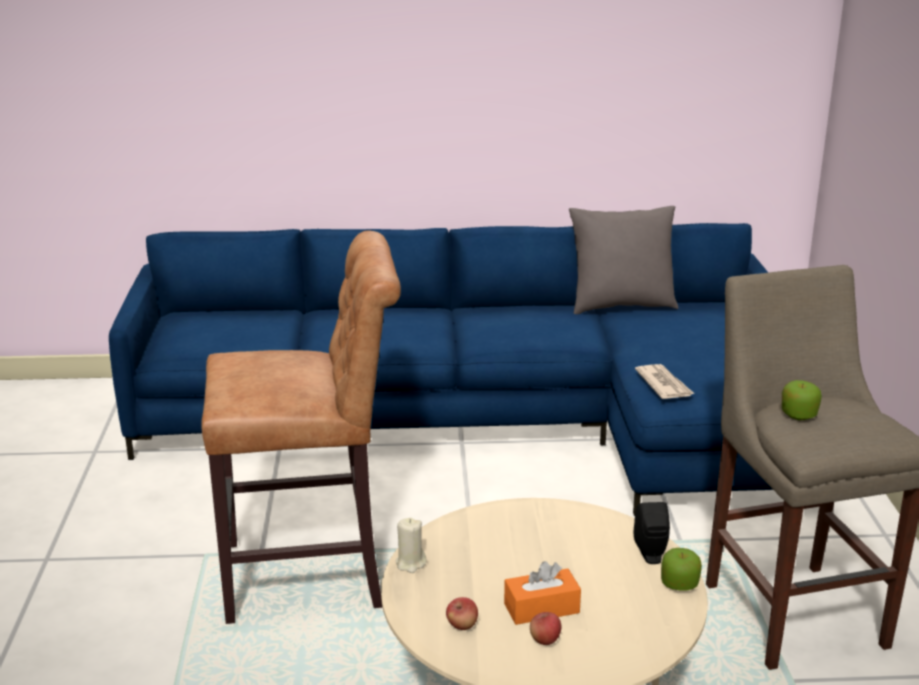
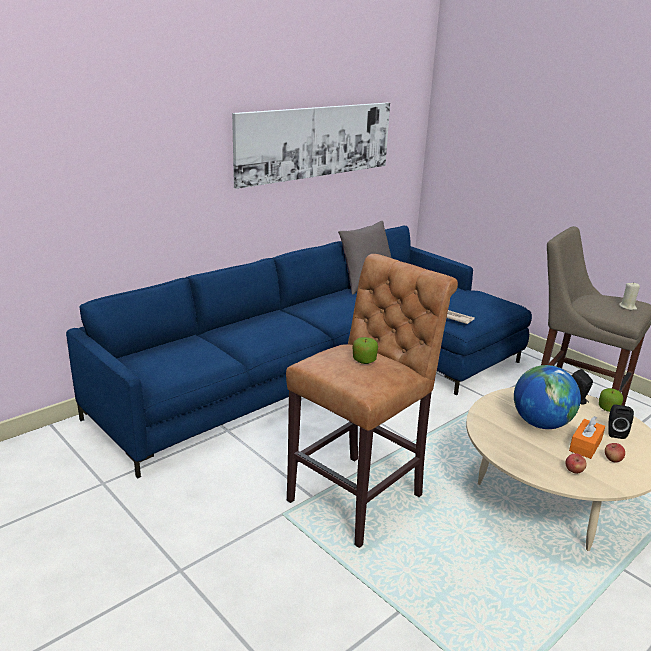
camera: 40 degrees left, 0 degrees up
(410, 563) = (499, 451): beige candle -> beige candle (627, 307)
(532, 558) = (540, 423): none -> globe
(562, 62) = (315, 142): none -> picture
(622, 614) = (615, 432): none -> black speaker
(798, 414) = (596, 306): apple -> apple (364, 360)

